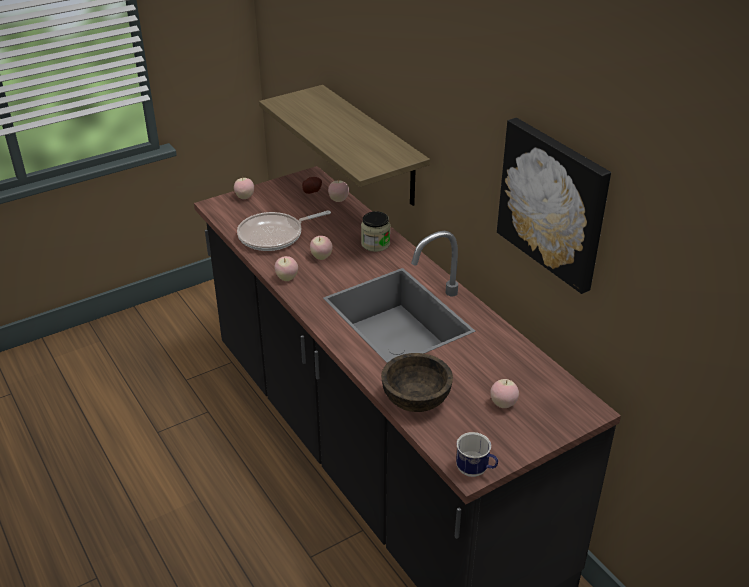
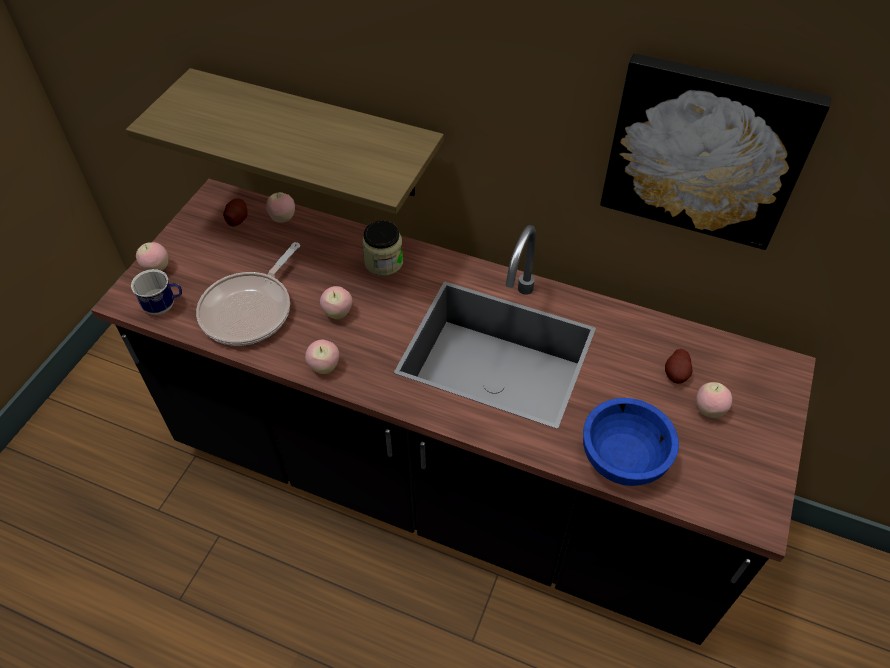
camera: 35 degrees left, 15 degrees up
(416, 400) = (623, 459): brown bowl -> blue bowl
(476, 471) = (763, 516): mug -> mug (165, 306)
(503, 377) = (676, 374): none -> potato

